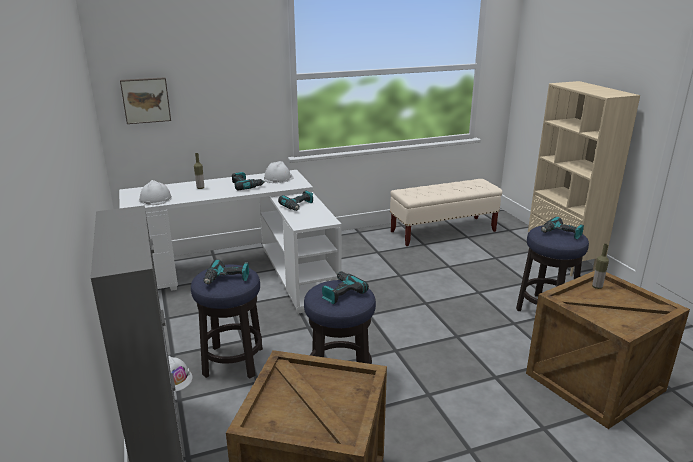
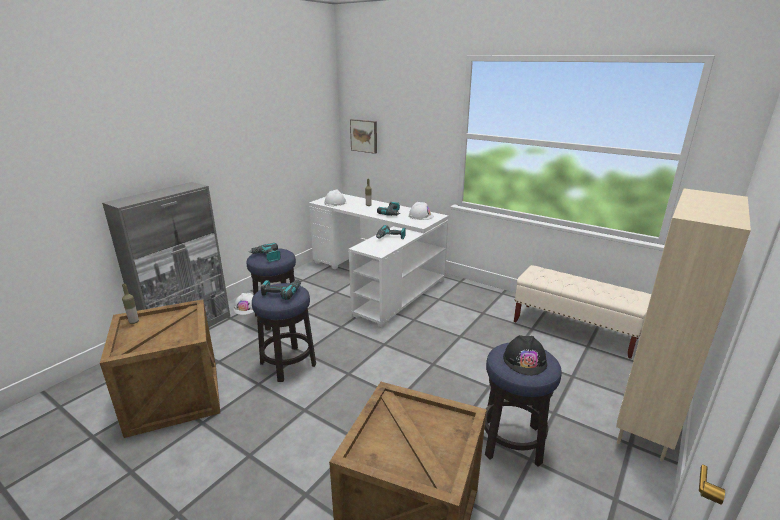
camera: 55 degrees right, 0 degrees up
(561, 234) = (525, 360): power drill -> black hard hat
(597, 287) = (446, 419): bottle -> bottle (134, 322)

